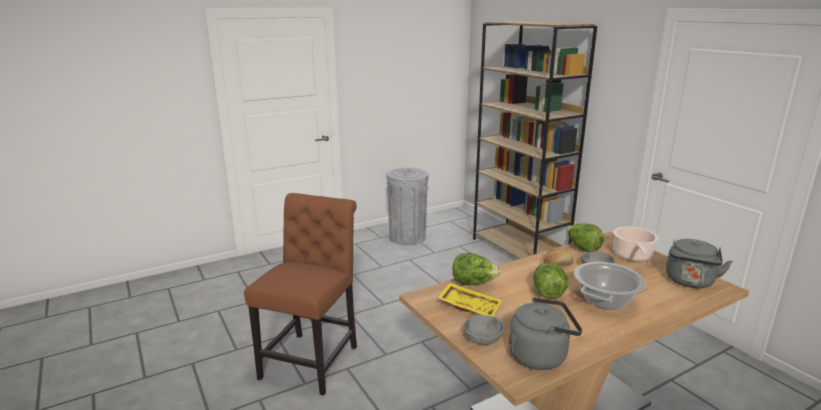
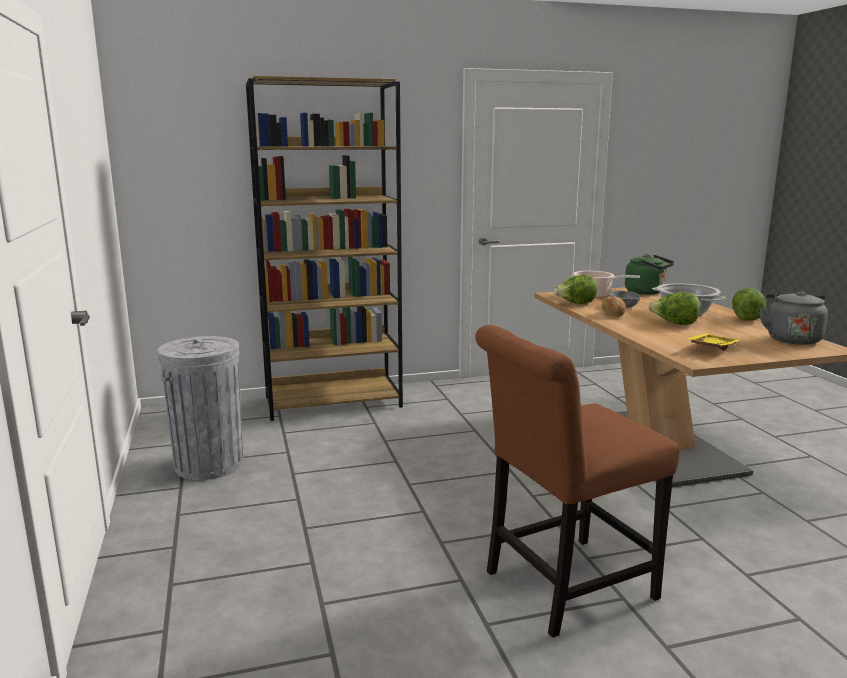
camera: 75 degrees left, 5 degrees down
(313, 359) = (562, 587): brown chair -> brown chair turned 60 degrees counterclockwise
(473, 283) = (659, 342): lettuce -> lettuce (746, 318)
(483, 340) = (776, 350): grey bowl -> none
(689, 282) = (647, 292): grey kettle -> green kettle

